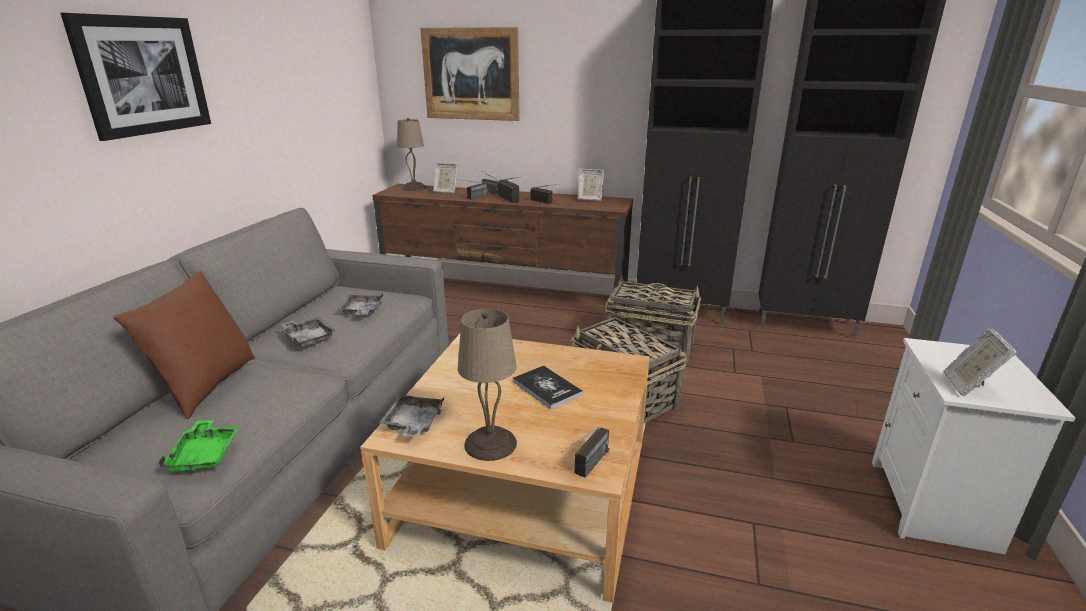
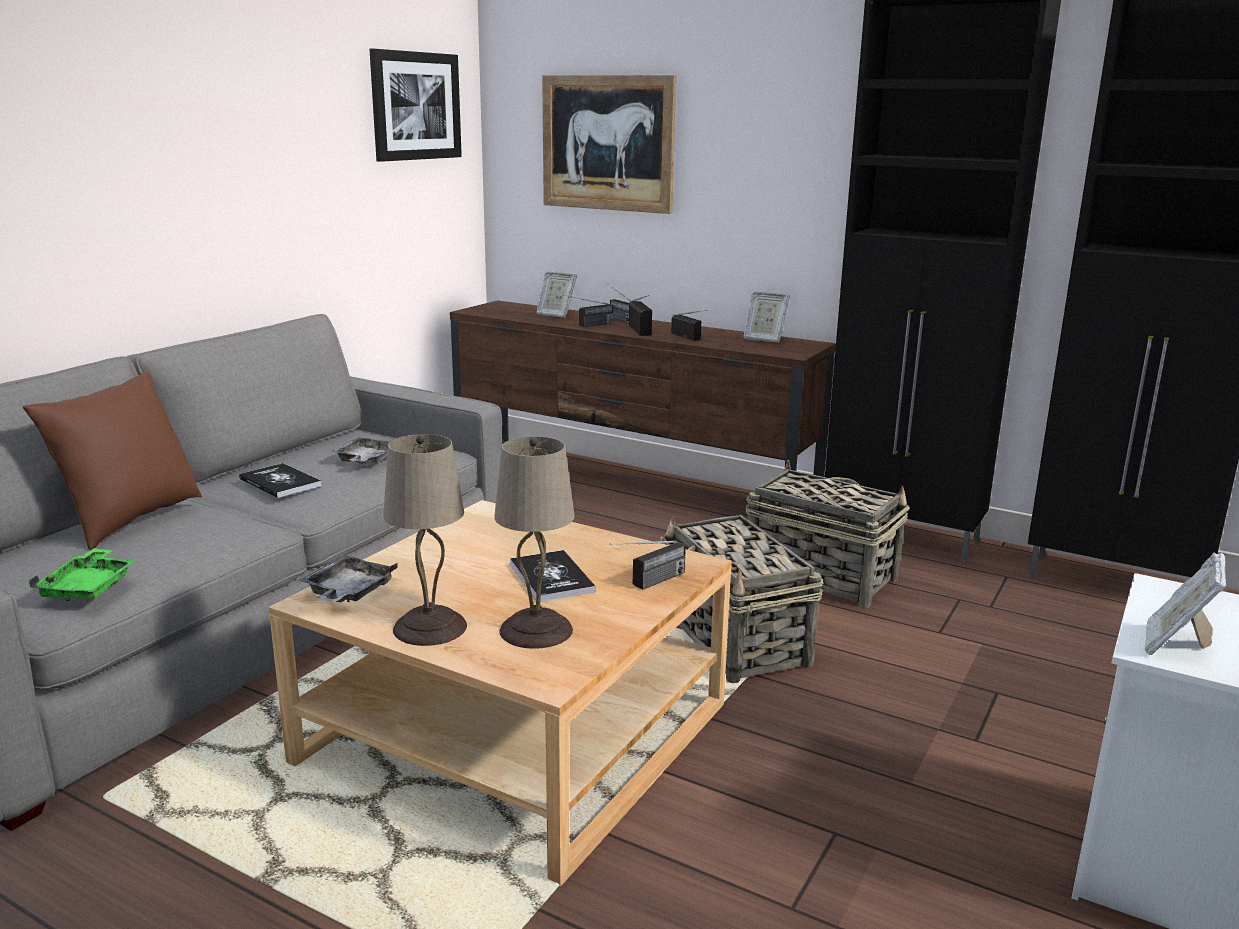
camera: 15 degrees right, 5 degrees down
(143, 75) = (130, 128): picture -> picture (415, 106)
(308, 338) = (280, 482): grey tray -> book
(414, 188) = (515, 307): beige table lamp -> beige table lamp (537, 631)
(586, 469) = (534, 674): radio -> radio (648, 584)

